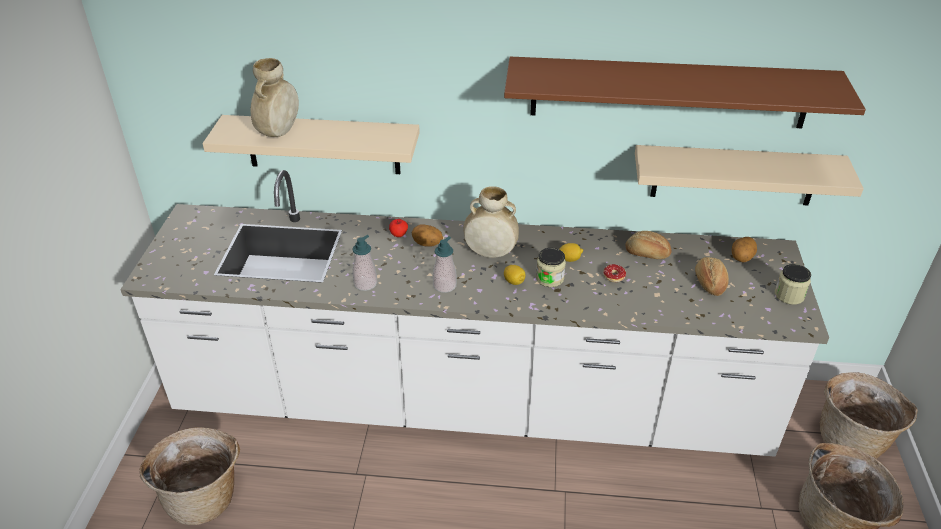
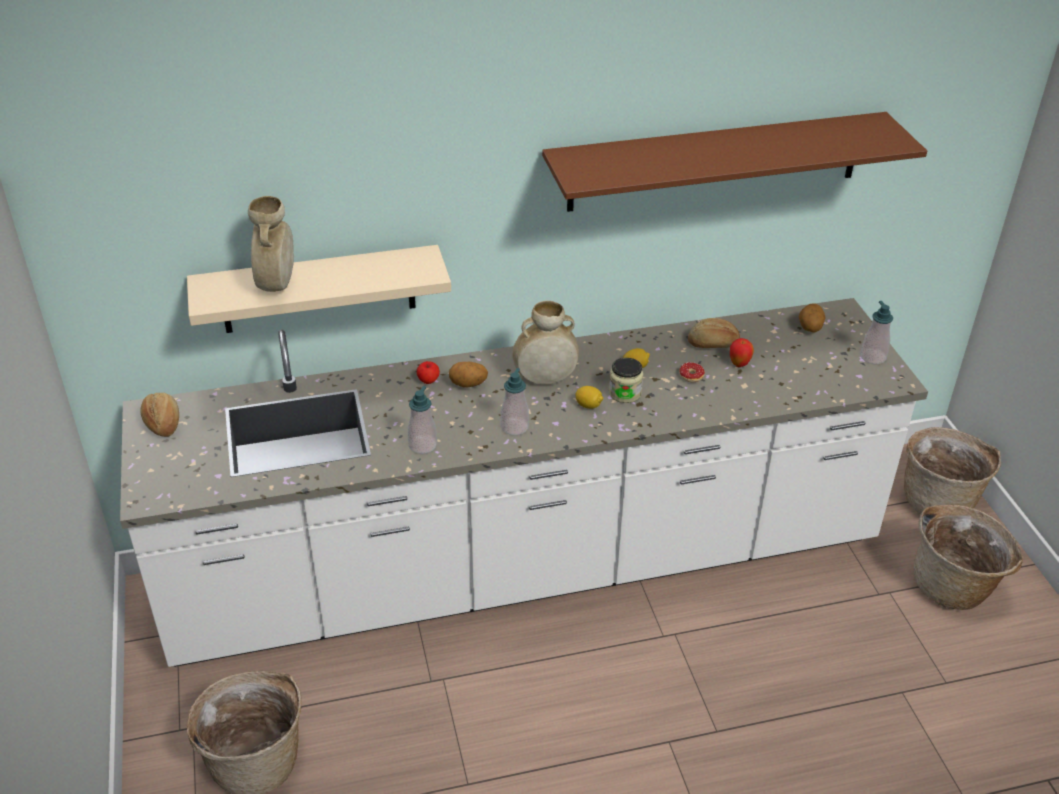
camera: 20 degrees left, 0 degrees up
(661, 275) = (739, 364): none -> apple
(709, 283) = (790, 362): bread -> bread (162, 423)
(734, 175) = (786, 239): beige shelf -> none
(789, 295) = (873, 357): jar -> soap dispenser

